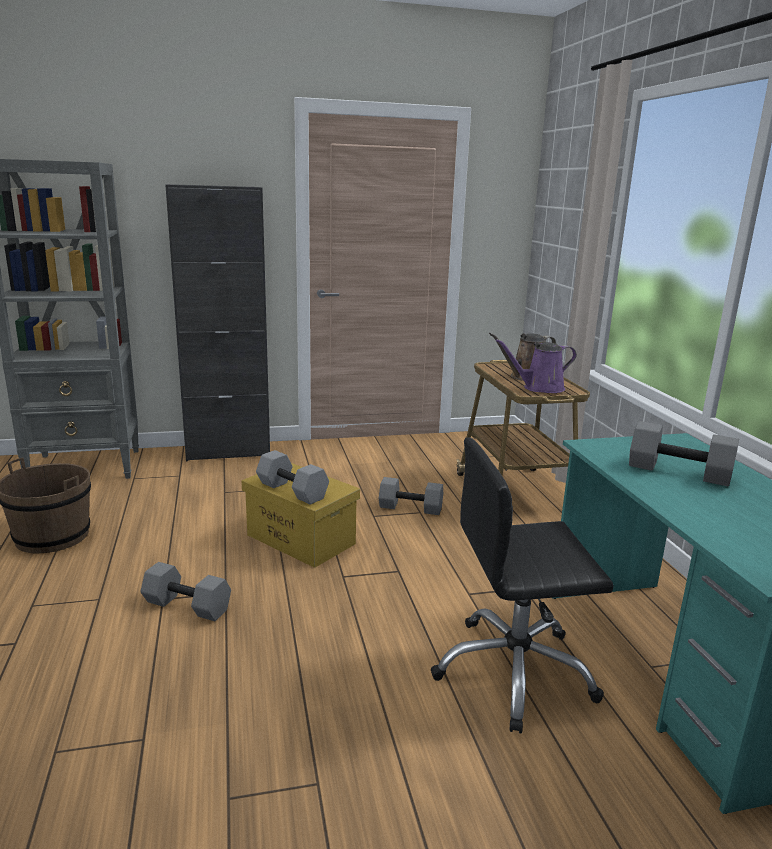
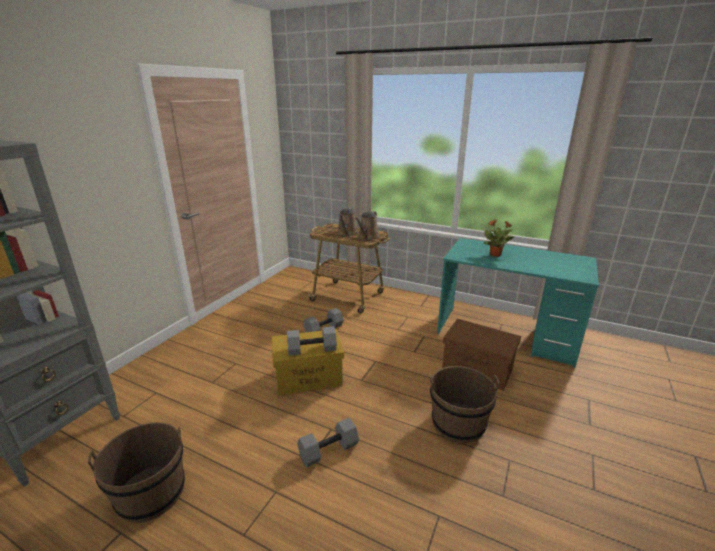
camera: 50 degrees left, 5 degrees up
(228, 452) = (157, 358): black cabinet -> none
(347, 696) = (458, 423): none -> brown bucket
(514, 671) = (476, 369): black office chair -> brown storage box
(539, 388) = (367, 237): purple watering can -> brown watering can
(677, 472) = (496, 255): grey dumbbell -> potted plant

